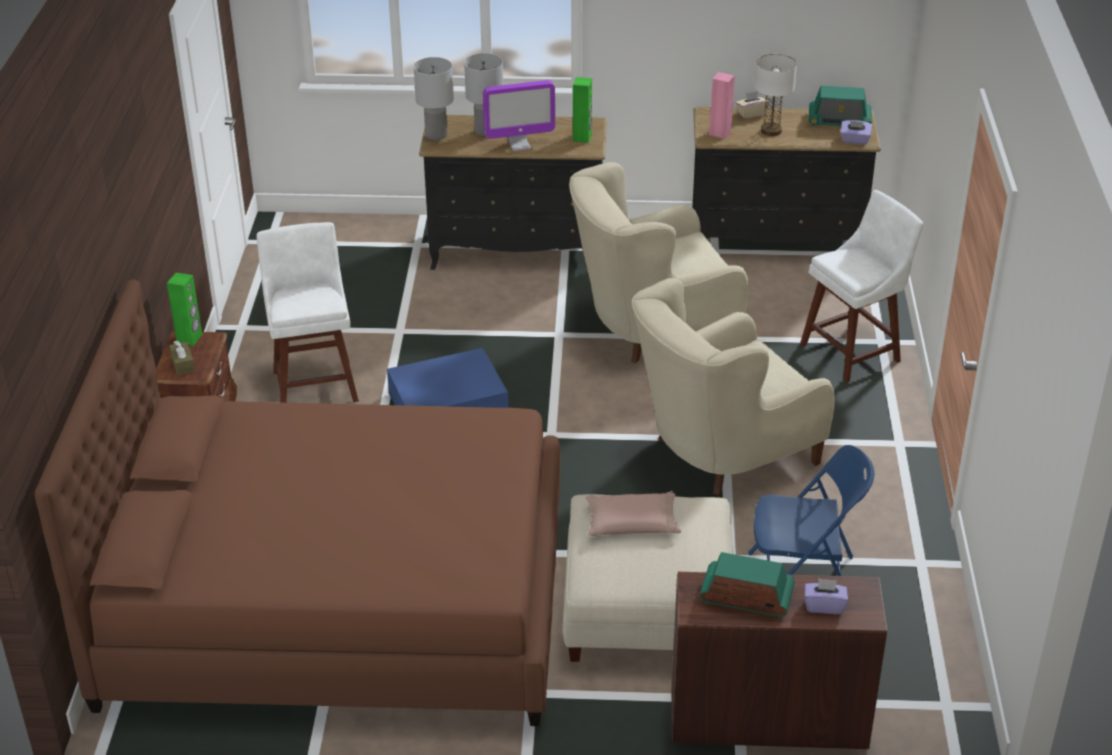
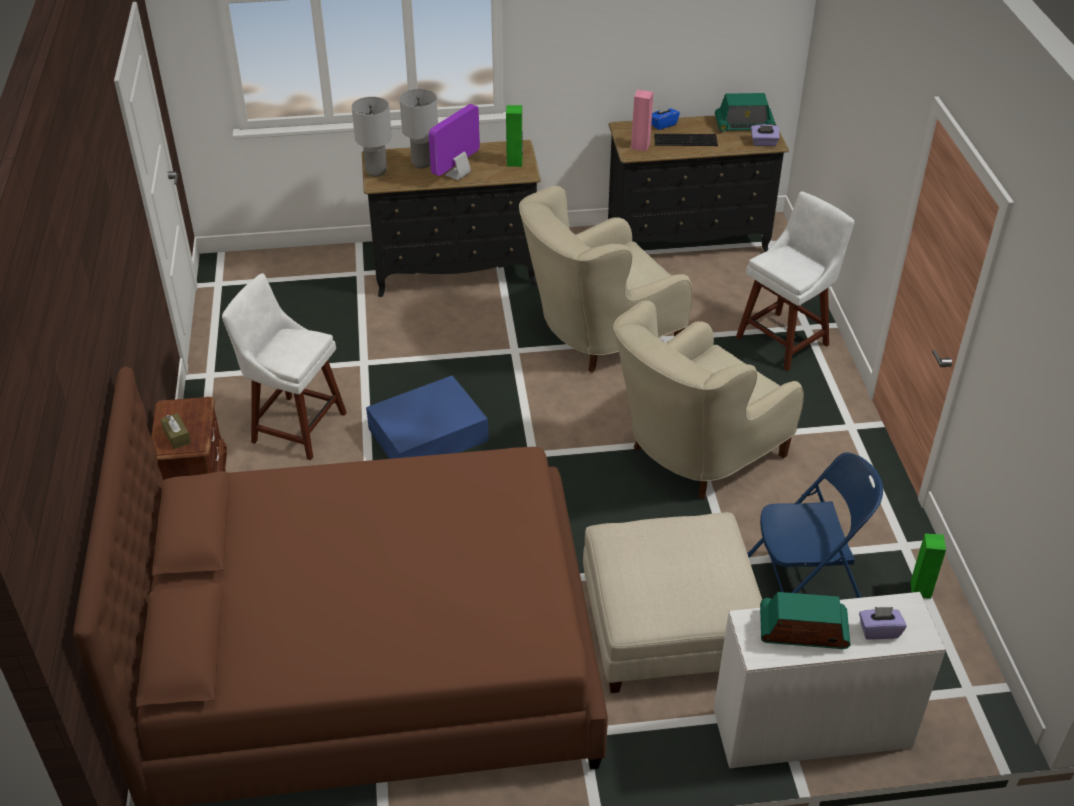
camera: 10 degrees left, 5 degrees up
(190, 338) = (178, 407): green speaker -> green speaker (921, 590)
(315, 383) = (295, 425): white chair -> white chair turned 45 degrees counterclockwise
(519, 145) = (457, 174): monitor -> monitor turned 150 degrees clockwise
(632, 520) = (652, 548): beige pillow -> none
(751, 113) = (663, 124): beige tissue box -> blue tissue box
(767, 717) = (810, 727): brown desk -> white desk
(771, 131) = (686, 140): table lamp -> keyboard

